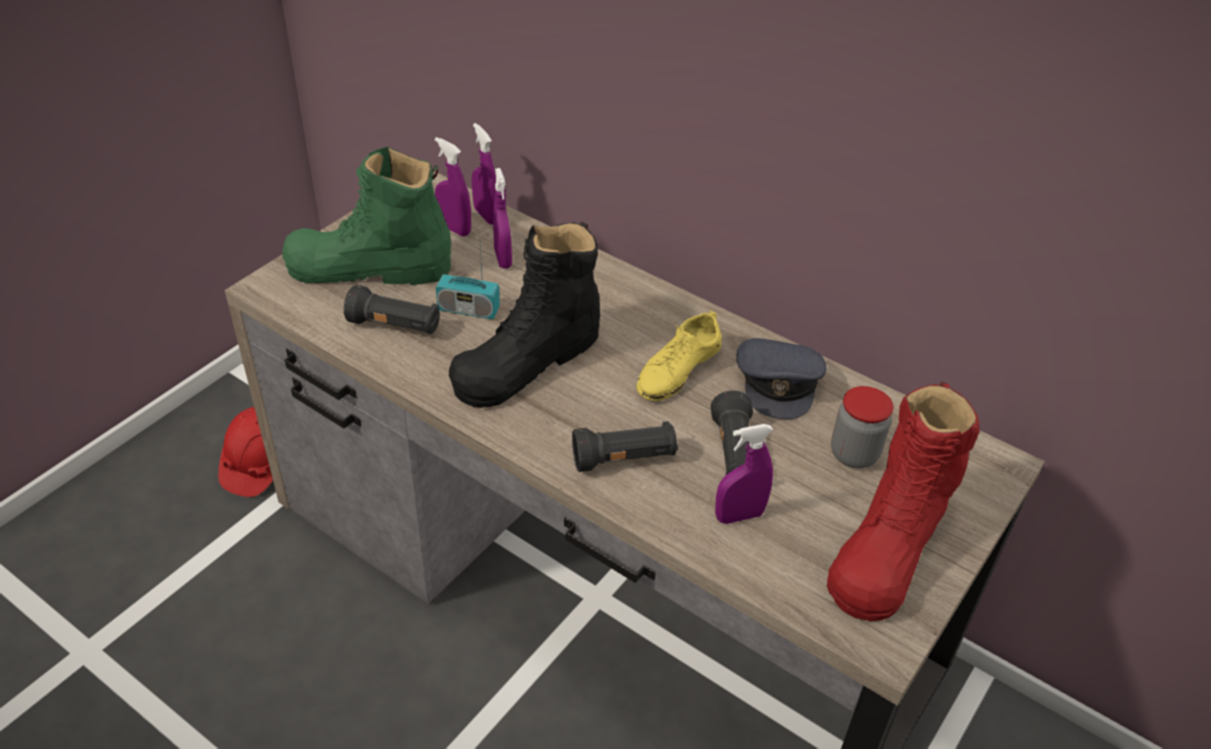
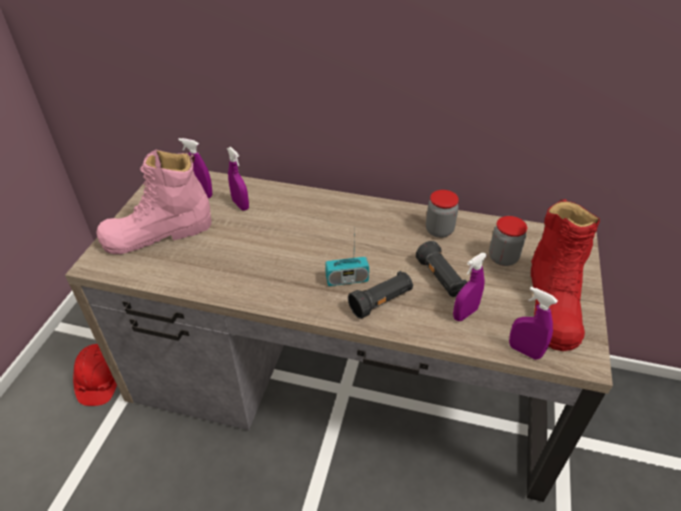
camera: 20 degrees left, 0 degrees up
(369, 268) = (158, 233): green boot -> pink boot
(395, 326) = (195, 264): black flashlight -> none
(468, 309) = (236, 241): radio -> radio (347, 279)
(486, 216) = (216, 182): purple spray bottle -> purple spray bottle (524, 351)
(528, 361) = (290, 261): black boot -> none
(678, 369) = (380, 239): yellow shoe -> none
(778, 382) = (439, 230): grey cap -> jar

